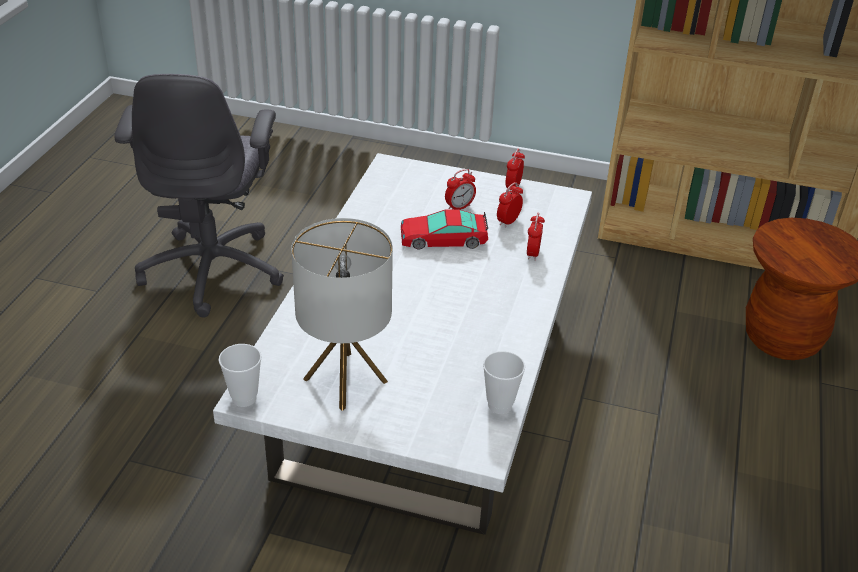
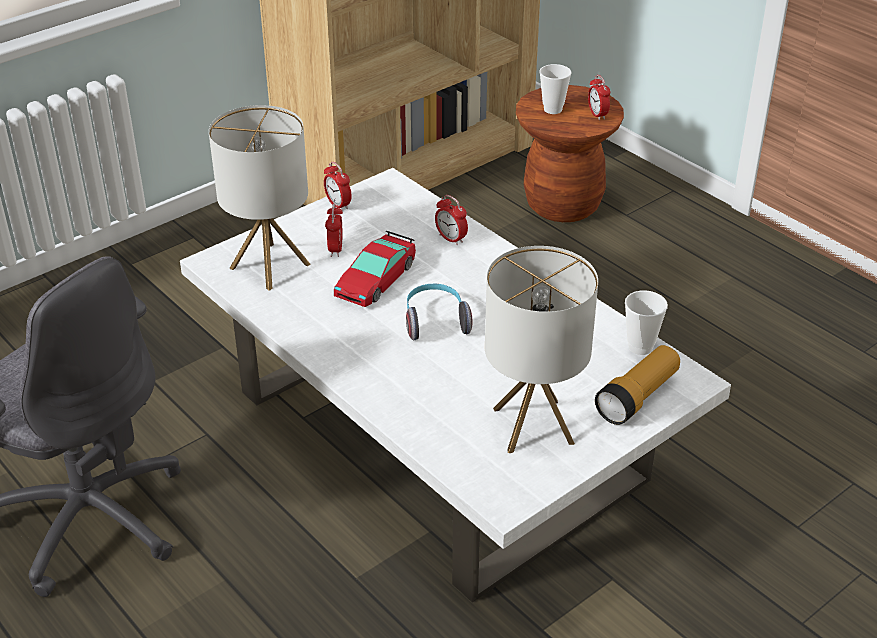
camera: 55 degrees left, 0 degrees up
(244, 398) = (504, 504): cup -> cup (553, 109)
(409, 189) = (270, 266): none -> table lamp
(423, 285) = (435, 321): none -> headphones
(431, 426) = (637, 397): none -> flashlight
(508, 221) = (389, 231): alarm clock -> alarm clock (597, 115)

